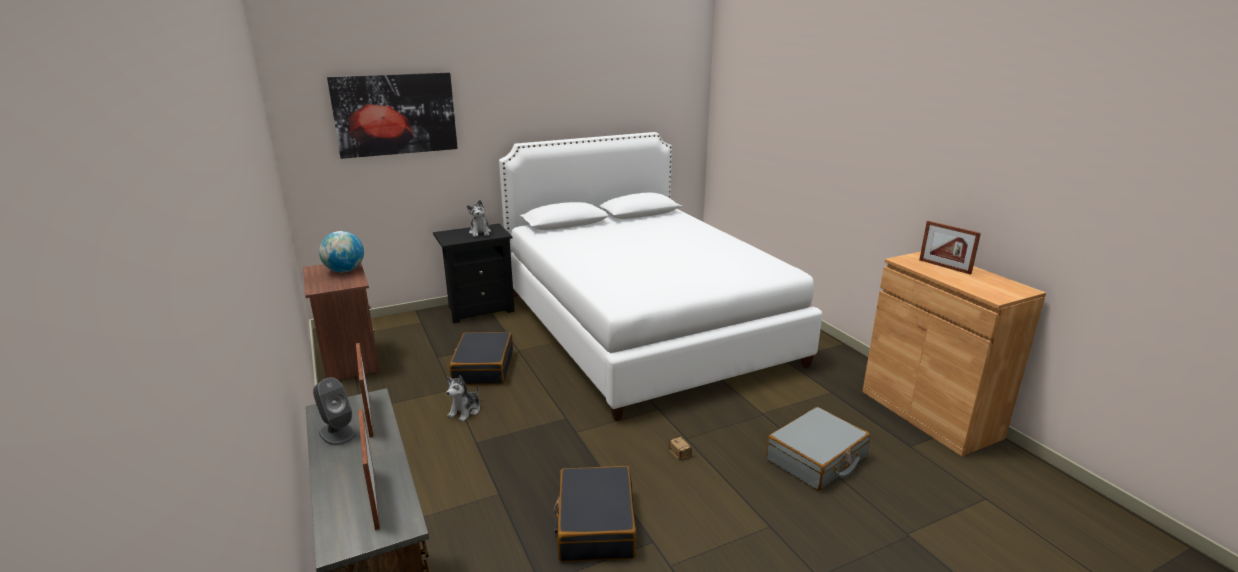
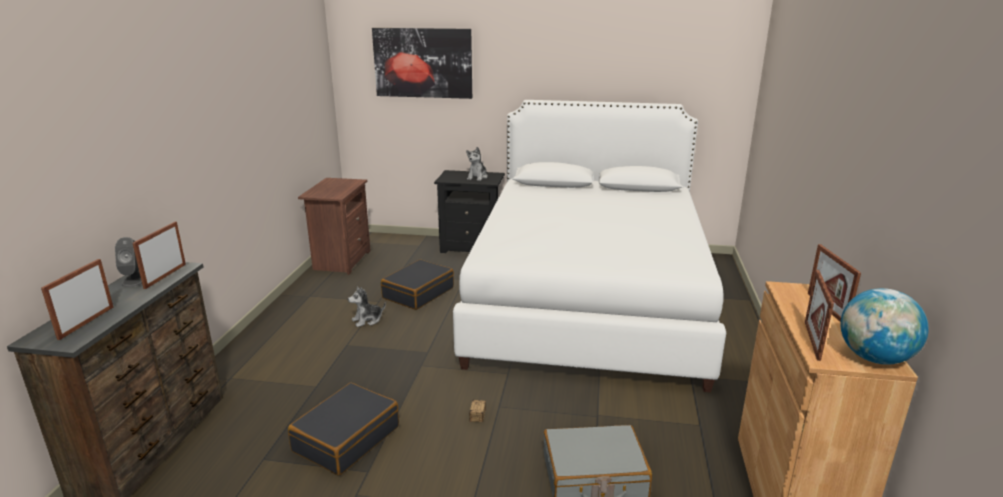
camera: 35 degrees right, 0 degrees up
(345, 271) = (345, 186): globe -> globe (874, 358)
(972, 288) = (812, 340): none -> picture frame

